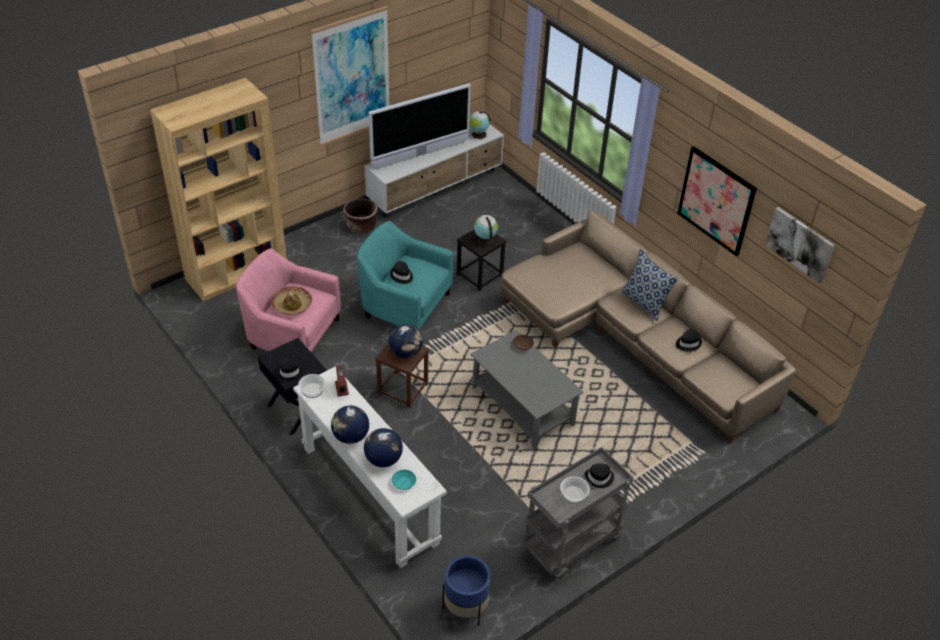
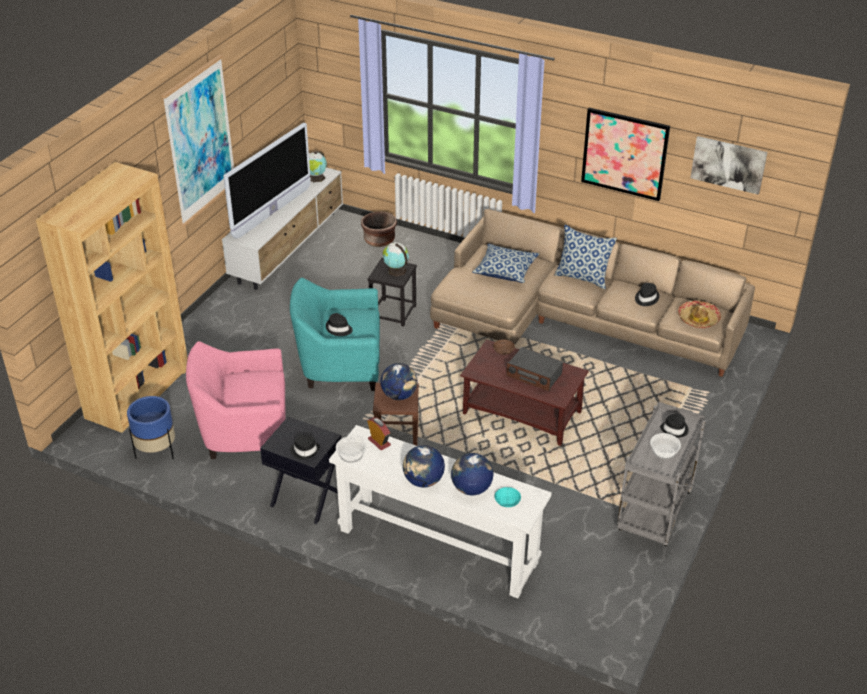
camera: 25 degrees left, 5 degrees down
(292, 305) = (247, 392): hat -> hat (698, 319)
(361, 226) = (238, 305): brown planter -> brown planter (379, 240)
(465, 607) = (604, 606): blue planter -> blue planter (156, 451)
(523, 406) = (523, 413): grey coffee table -> brown coffee table
(532, 378) = (534, 375): none -> radio
(579, 273) = (505, 271): none -> pillow

